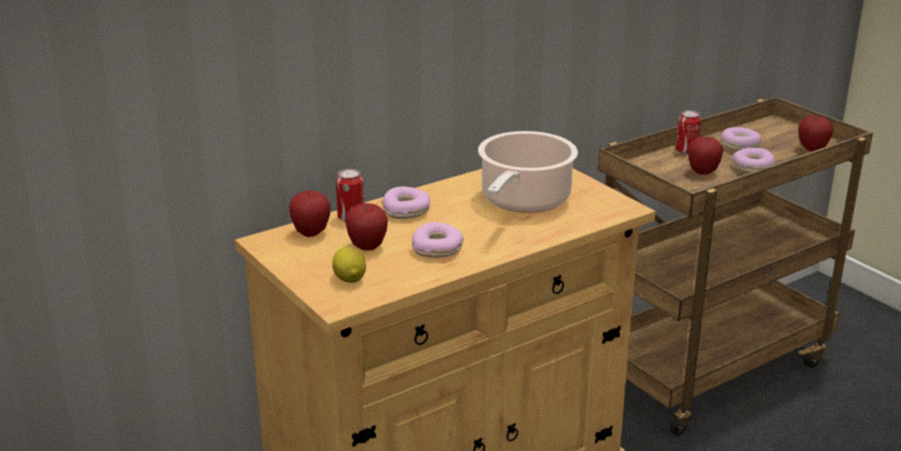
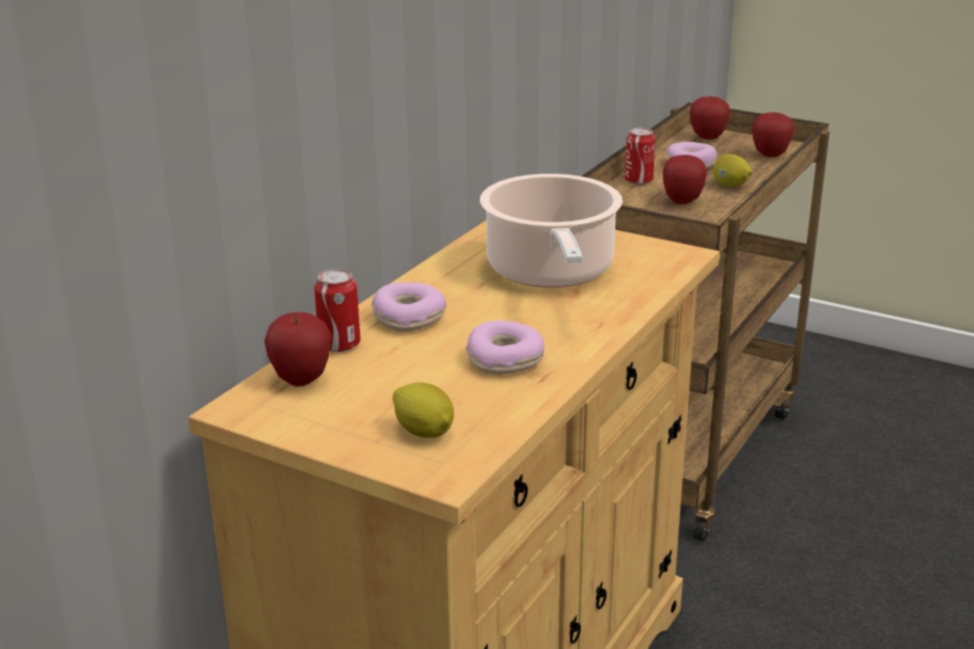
camera: 25 degrees left, 0 degrees up
(367, 247) = (404, 380): apple -> apple (708, 138)
(752, 168) = (730, 186): donut -> lemon

